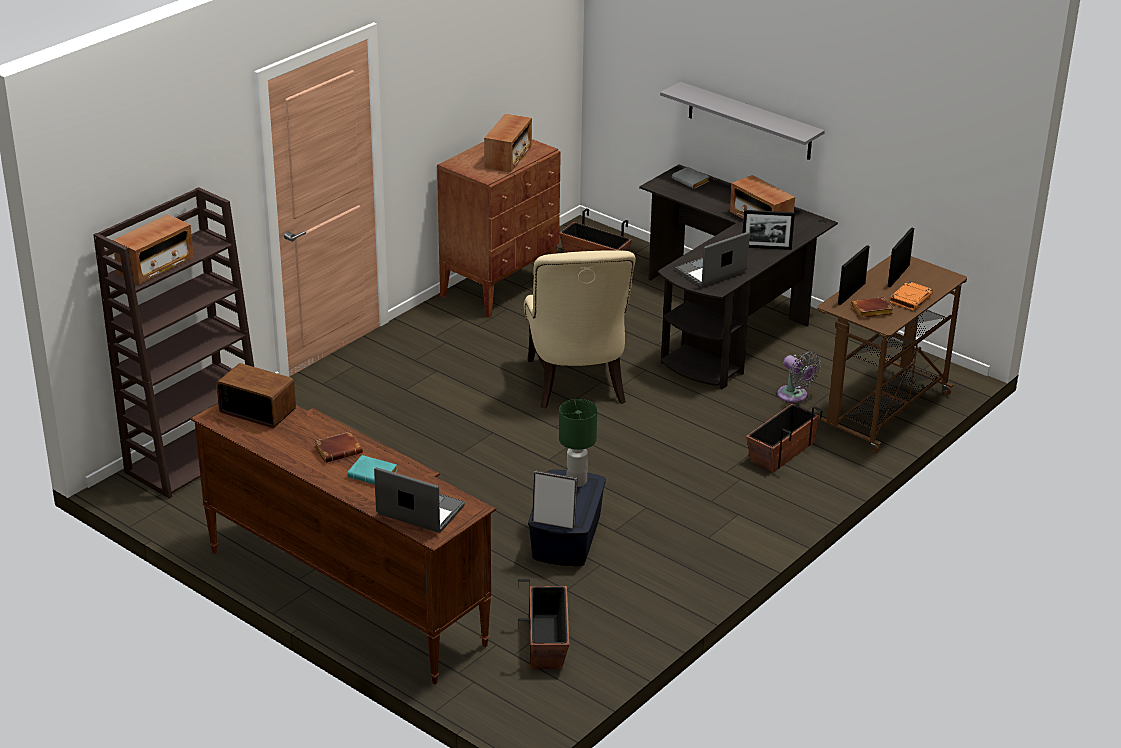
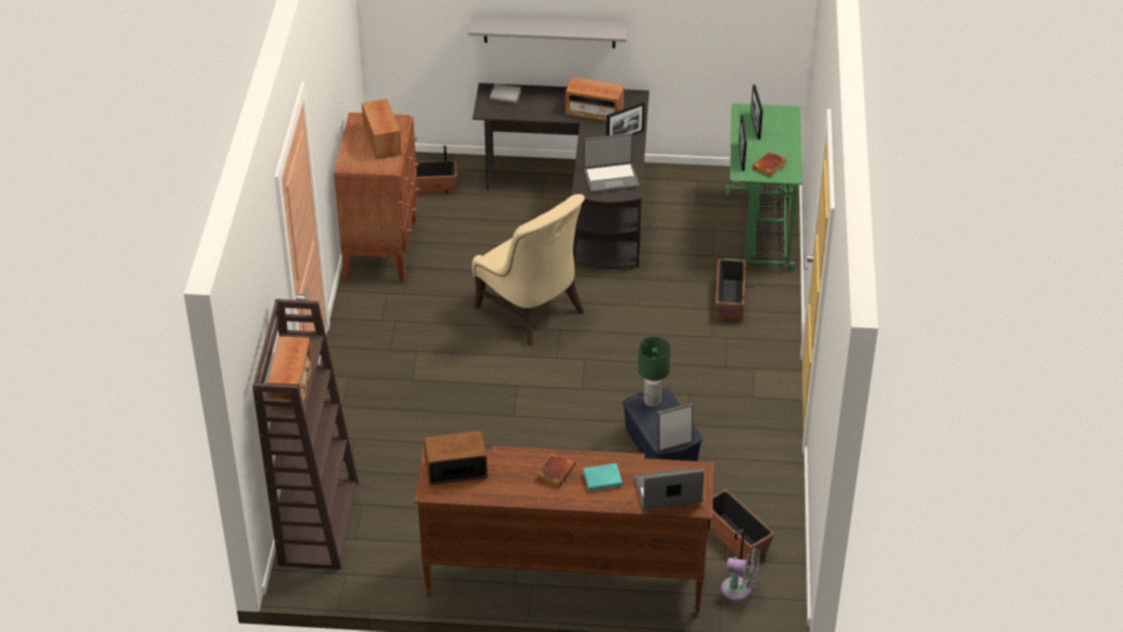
camera: 35 degrees left, 10 degrees up
(711, 272) = (611, 178): laptop -> laptop turned 120 degrees counterclockwise
(794, 396) = (693, 248): grey fan -> grey fan (739, 590)
(879, 409) = (758, 232): brown desk -> green desk
(910, 299) = (783, 143): orange book -> none

